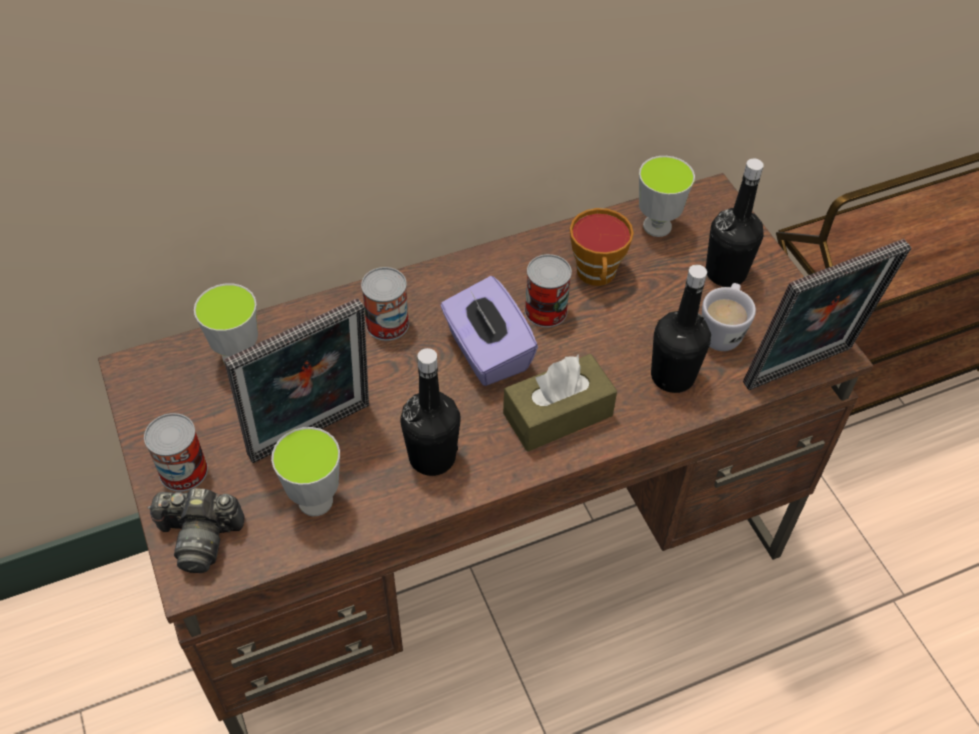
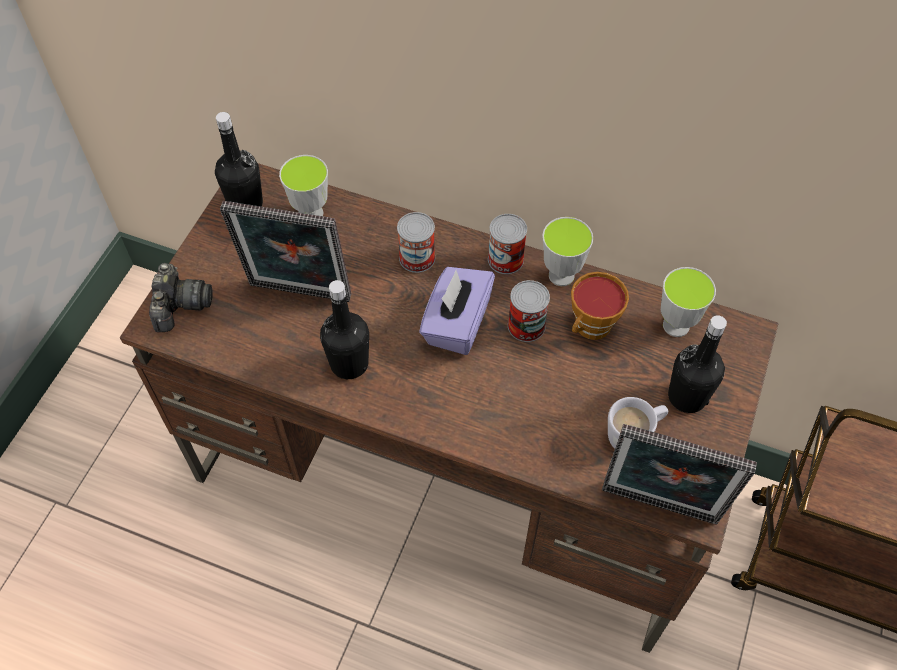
camera: 45 degrees right, 5 degrees up
(183, 471) = (211, 260): can -> can (505, 259)
(200, 537) = (180, 306): camera -> camera turned 135 degrees counterclockwise
(315, 501) = (258, 336): cup -> cup (561, 275)
(558, 414) = (454, 400): brown tissue box -> none
(672, 376) = (559, 437): black bottle -> black bottle (245, 204)

